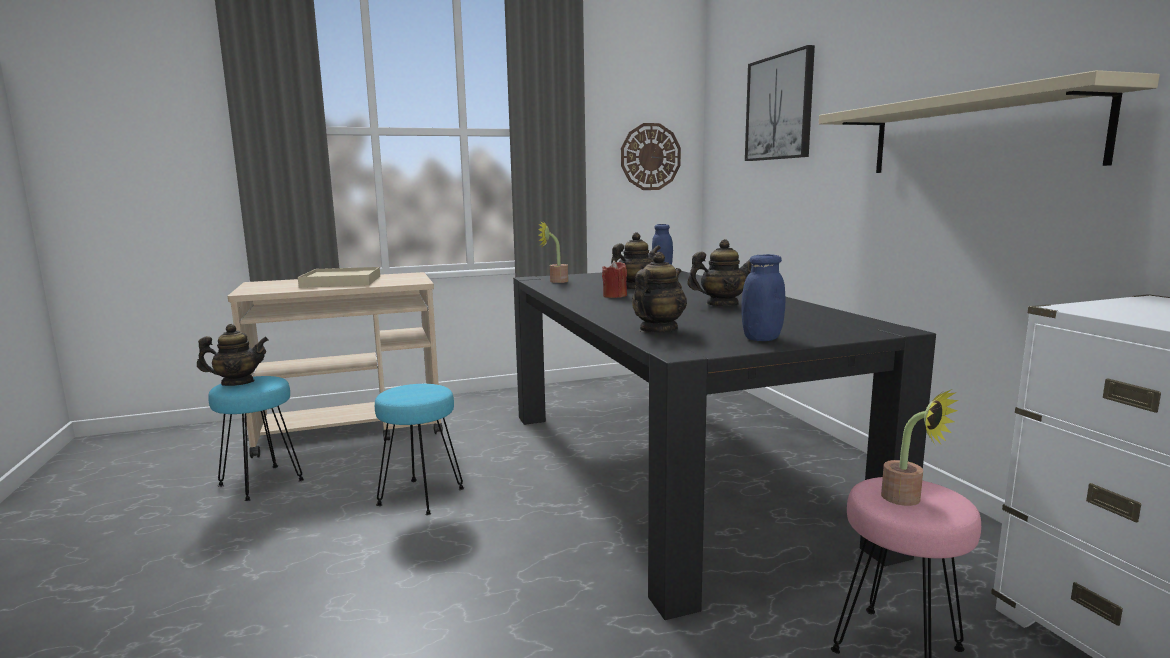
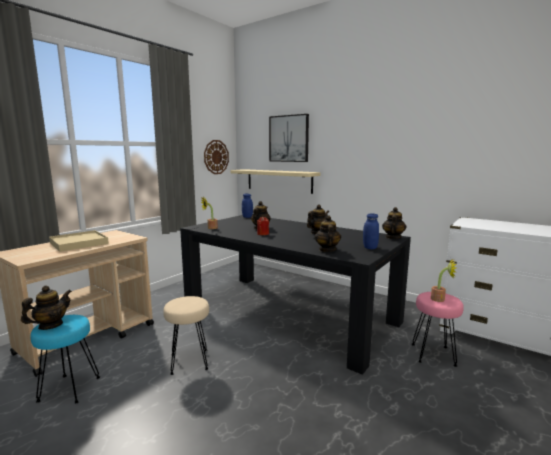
camera: 35 degrees left, 0 degrees up
(422, 496) = (189, 361): turquoise stool -> beige stool
(878, 329) = (393, 237): none -> teapot
(976, 135) = (392, 159): beige shelf -> beige shelf (279, 180)

